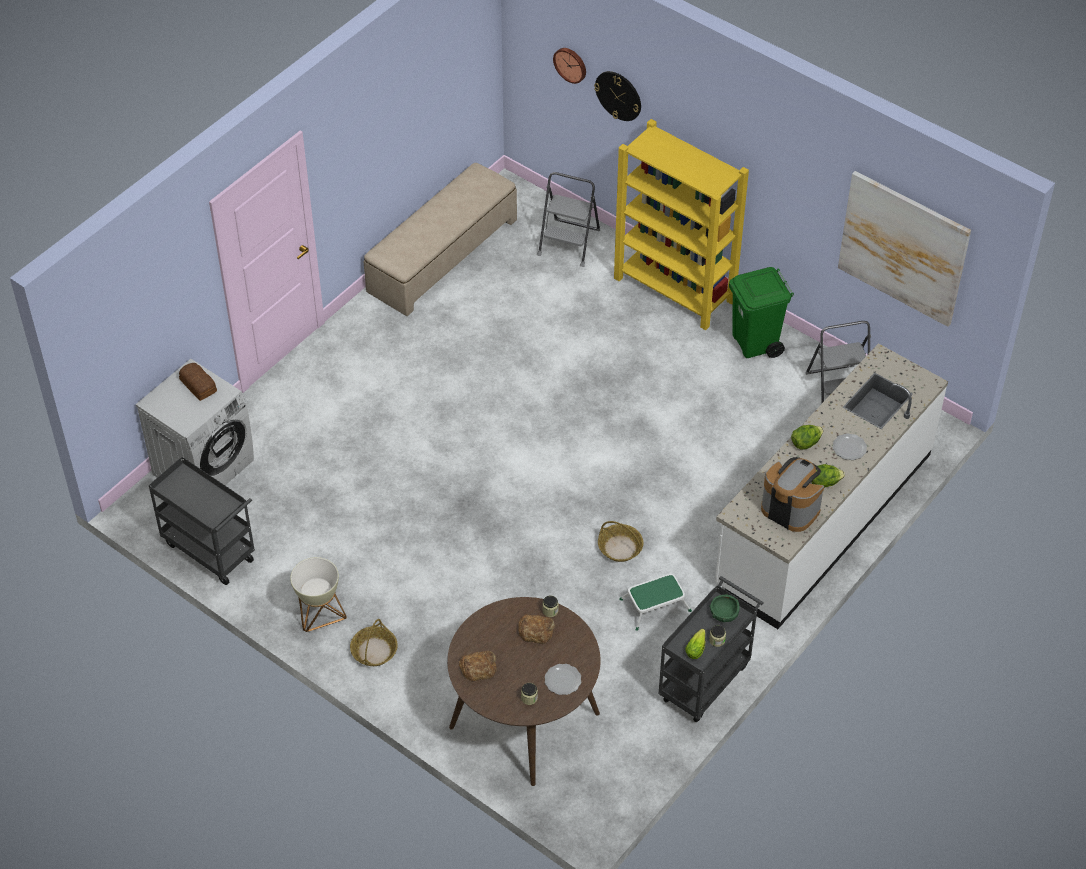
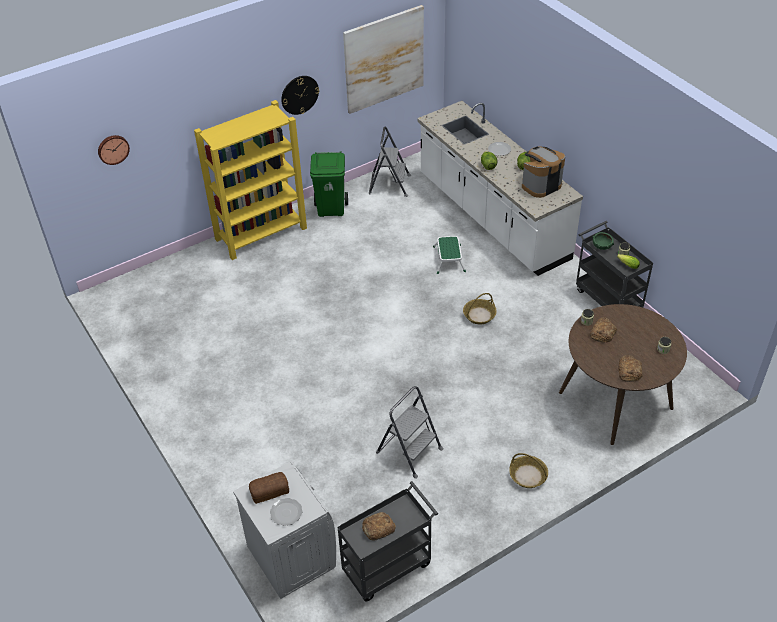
camera: 70 degrees left, 5 degrees down
(195, 493) = (378, 528): none -> bread
(319, 616) = (482, 504): planter -> none
(442, 254) = (146, 347): beige bench -> none
(563, 680) = (651, 328): plate -> plate (286, 512)
(570, 240) = (180, 273): grey step ladder -> grey step ladder (407, 449)
(618, 95) = (159, 138): wall clock -> wall clock (299, 94)
(655, 605) = (534, 310): green step ladder -> green step ladder (448, 259)

